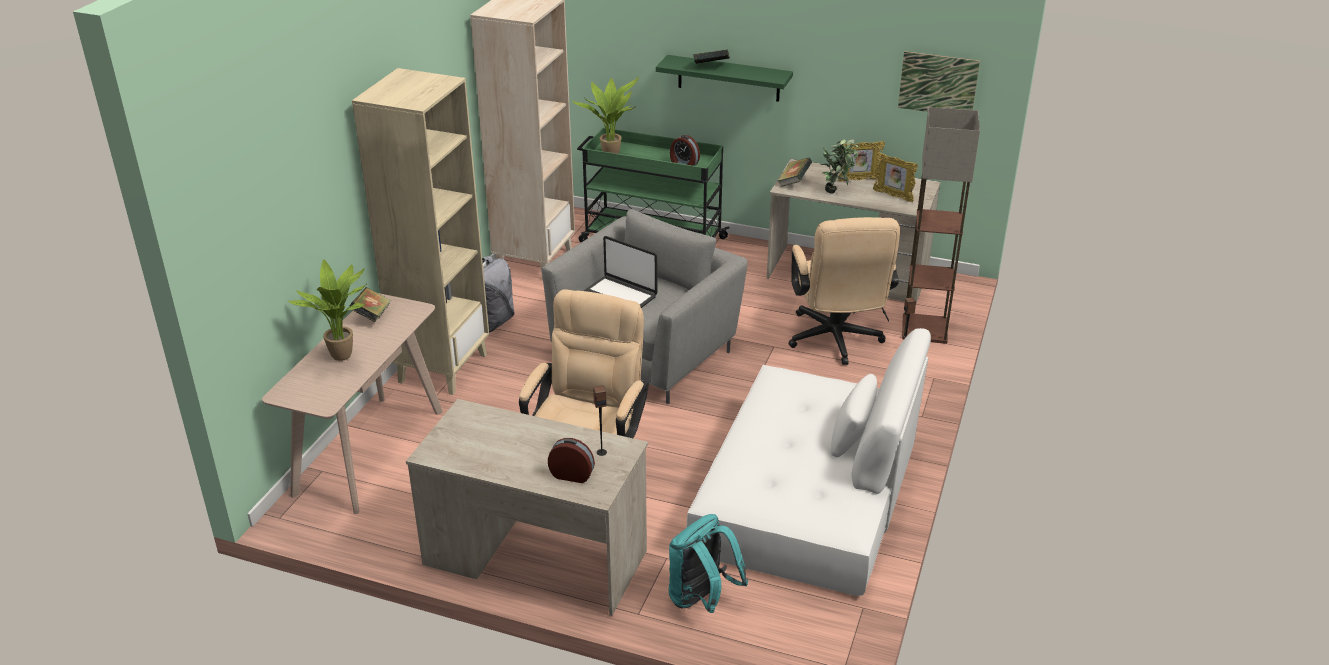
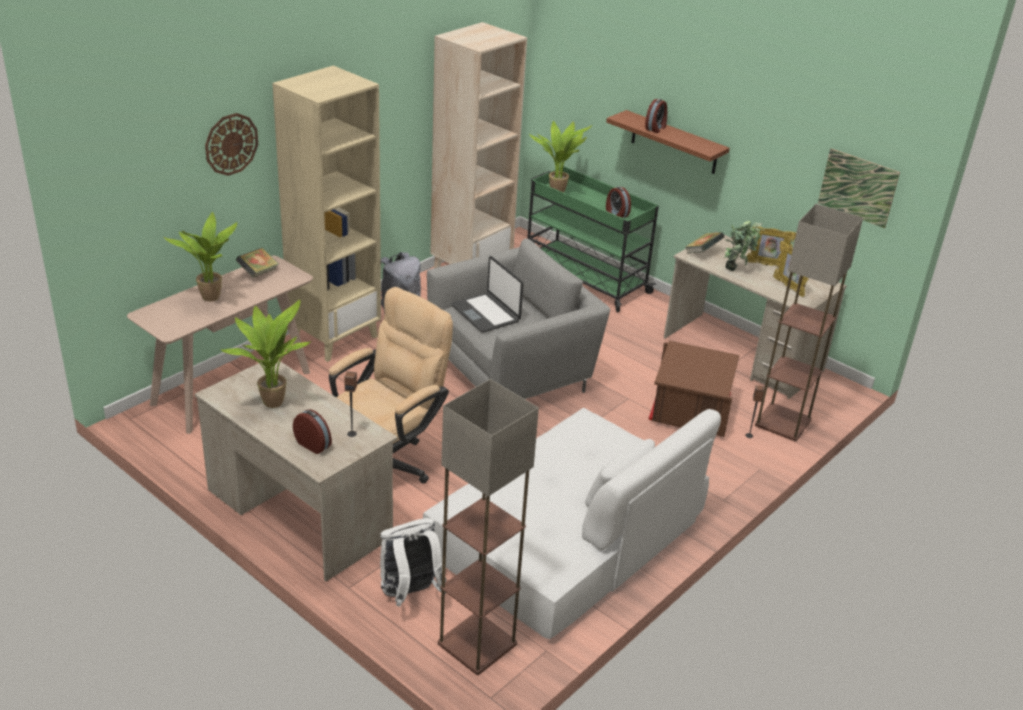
camera: 20 degrees right, 0 degrees up
(322, 179) = (231, 144): none -> wall clock
(494, 444) = (272, 401): none -> potted plant
(702, 599) = (410, 594): turquoise backpack -> white backpack
(711, 67) = (656, 128): book -> alarm clock
(728, 78) = (674, 143): green shelf -> brown shelf
(796, 623) = (477, 642): none -> floor lamp
(836, 342) = (688, 410): beige office chair -> brown storage box

